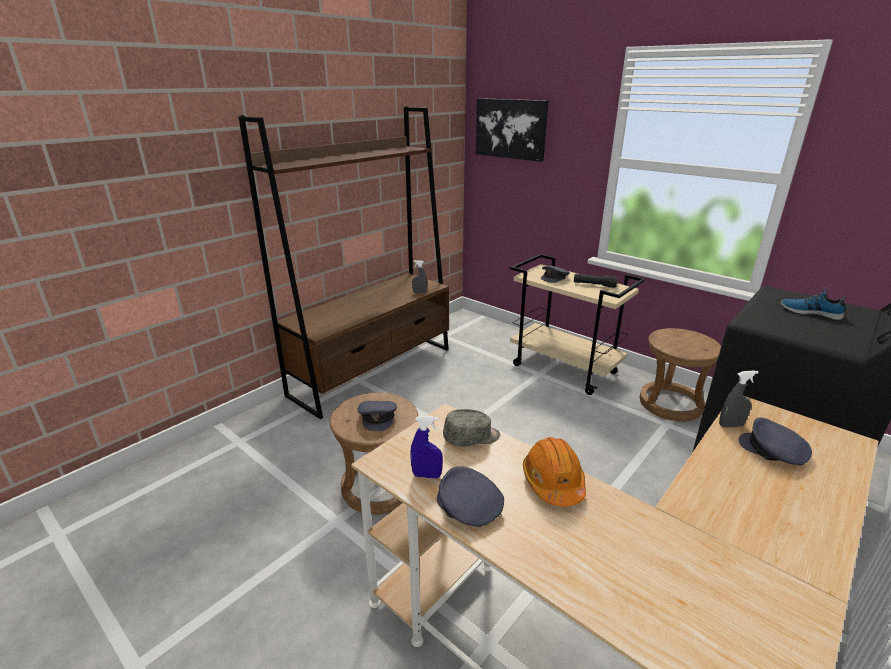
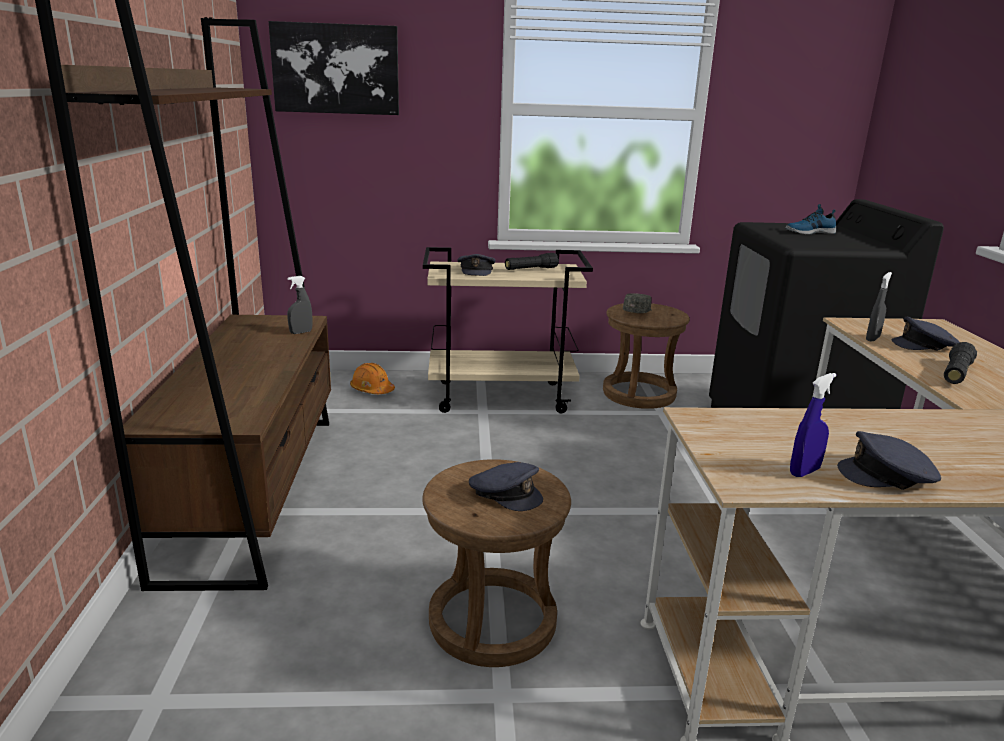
camera: 45 degrees left, 5 degrees down
(472, 437) = (757, 423): grey cap -> grey cap (638, 311)
(553, 482) = (884, 425): orange hard hat -> orange hard hat (372, 390)
(732, 484) = (956, 374): none -> black flashlight

